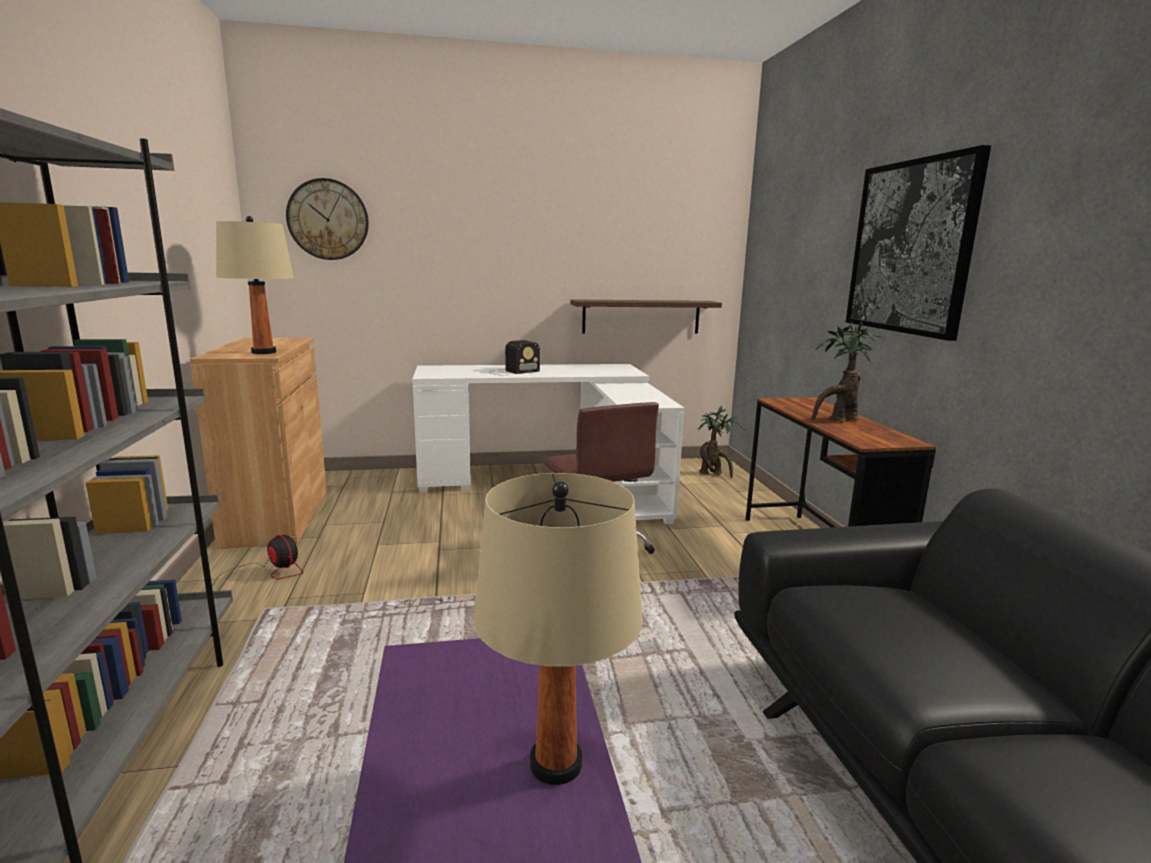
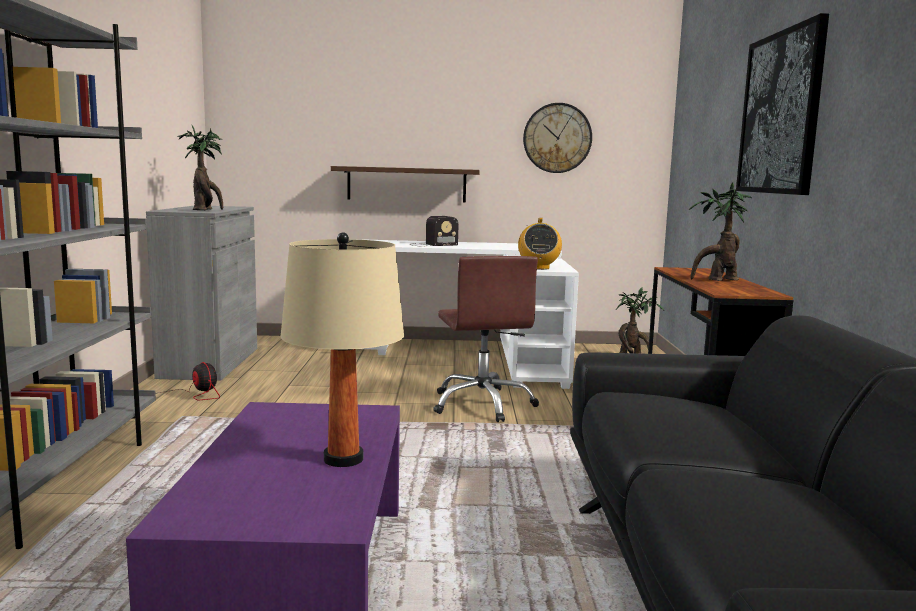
camera: 10 degrees right, 5 degrees down
(263, 352) = (206, 210): beige table lamp -> potted plant
(277, 517) = (210, 362): brown cabinet -> grey cabinet
(328, 219) = (276, 106): wall clock -> wall clock (557, 138)
(640, 402) = (538, 268): none -> radio
(641, 316) = (564, 198): shelf -> shelf (406, 184)

